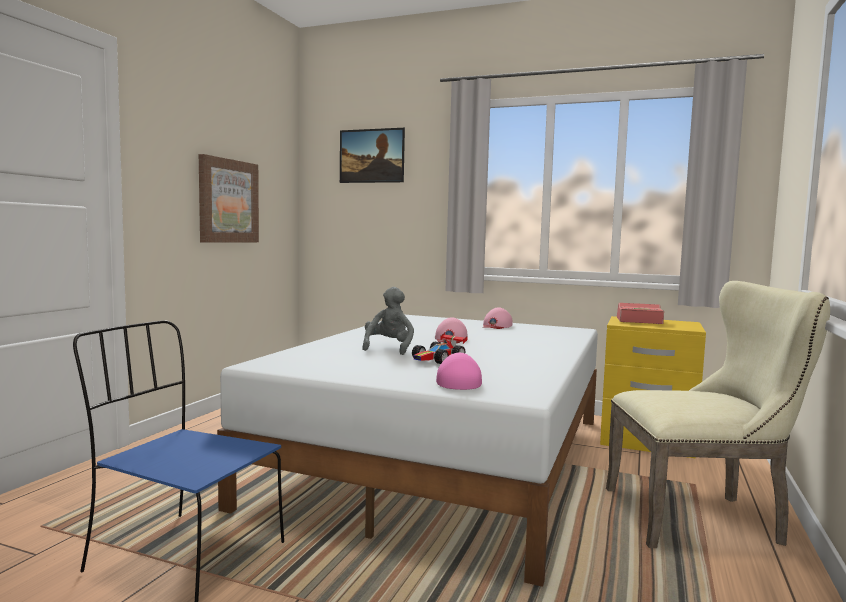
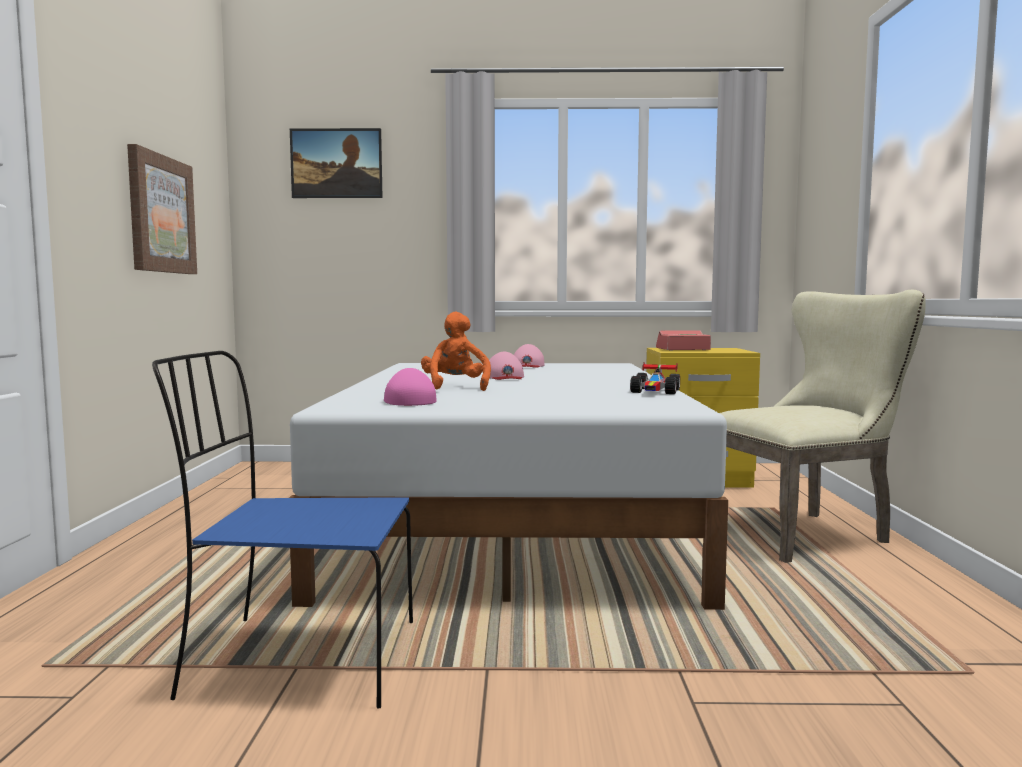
camera: 20 degrees left, 0 degrees up
(388, 348) = (455, 387): grey plush toy -> orange plush toy
(439, 359) = (533, 391): toy car -> toy car (656, 391)
(458, 381) = (594, 404): pink cap -> pink cap (409, 400)

